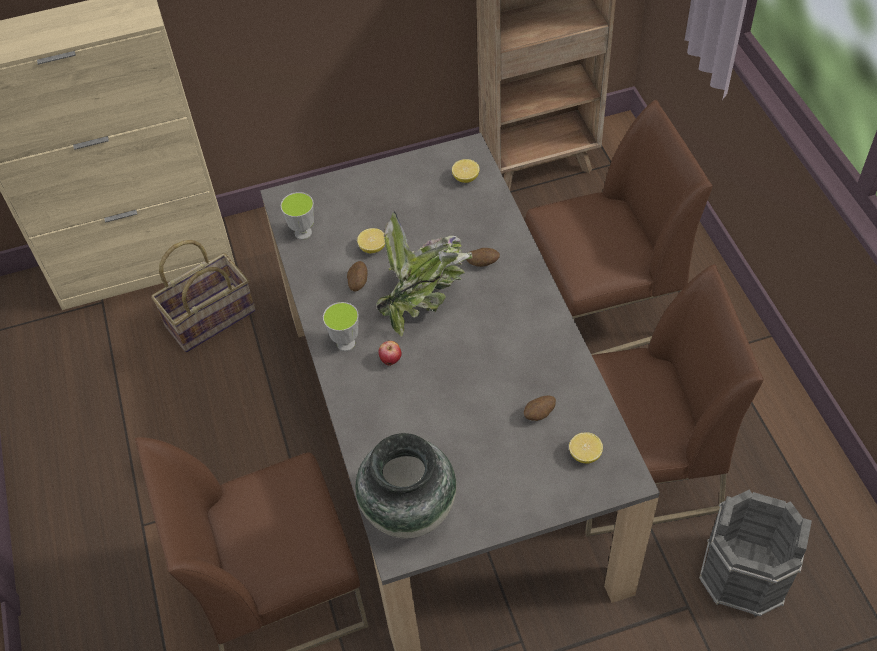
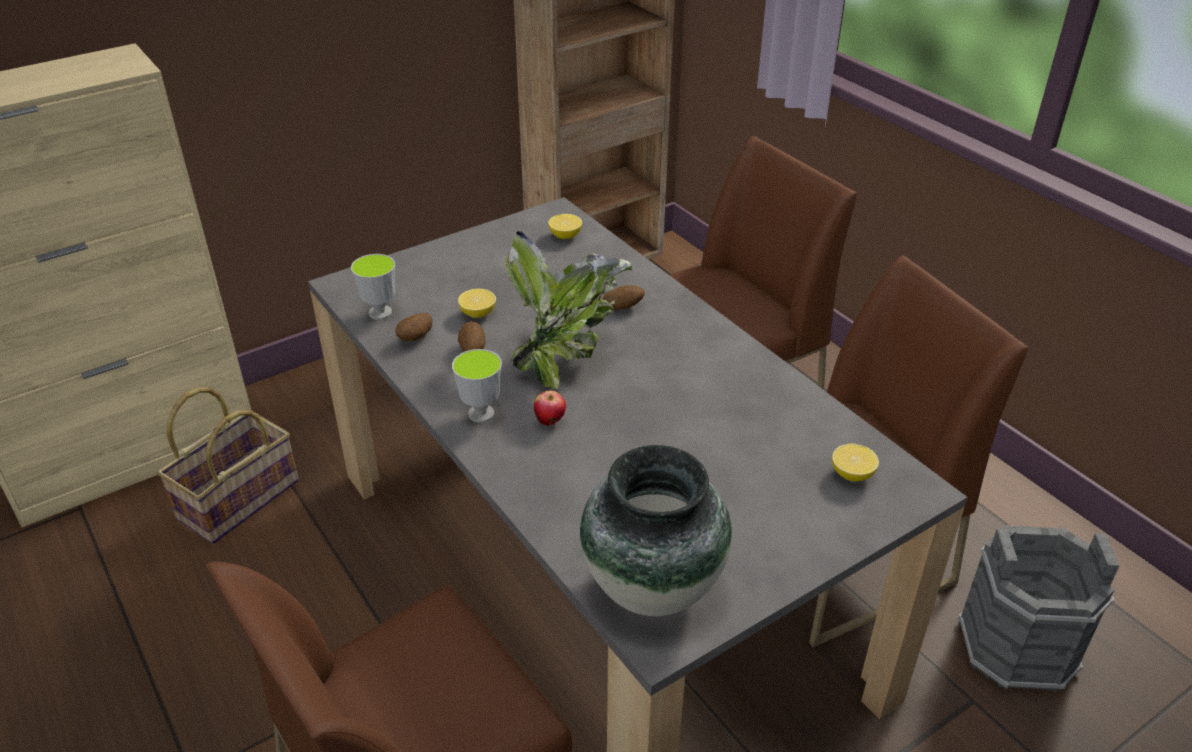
camera: 20 degrees left, 15 degrees down
(539, 414) = (771, 443): potato -> potato (416, 338)

